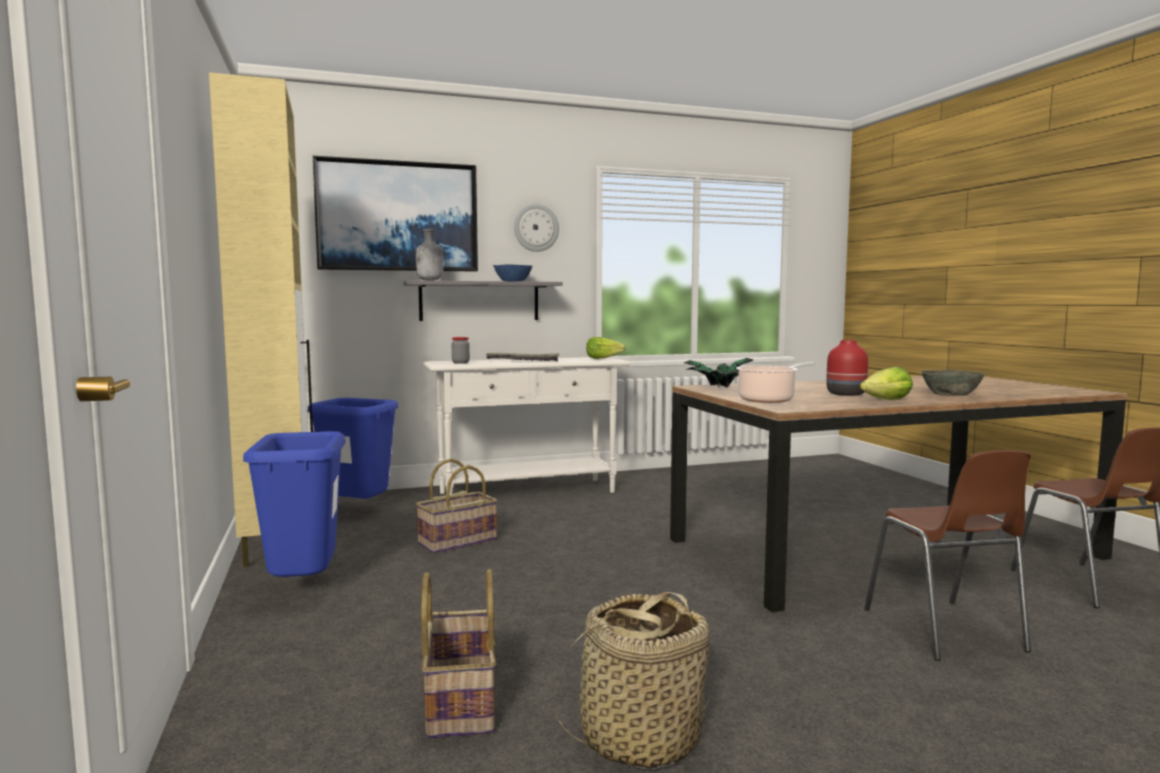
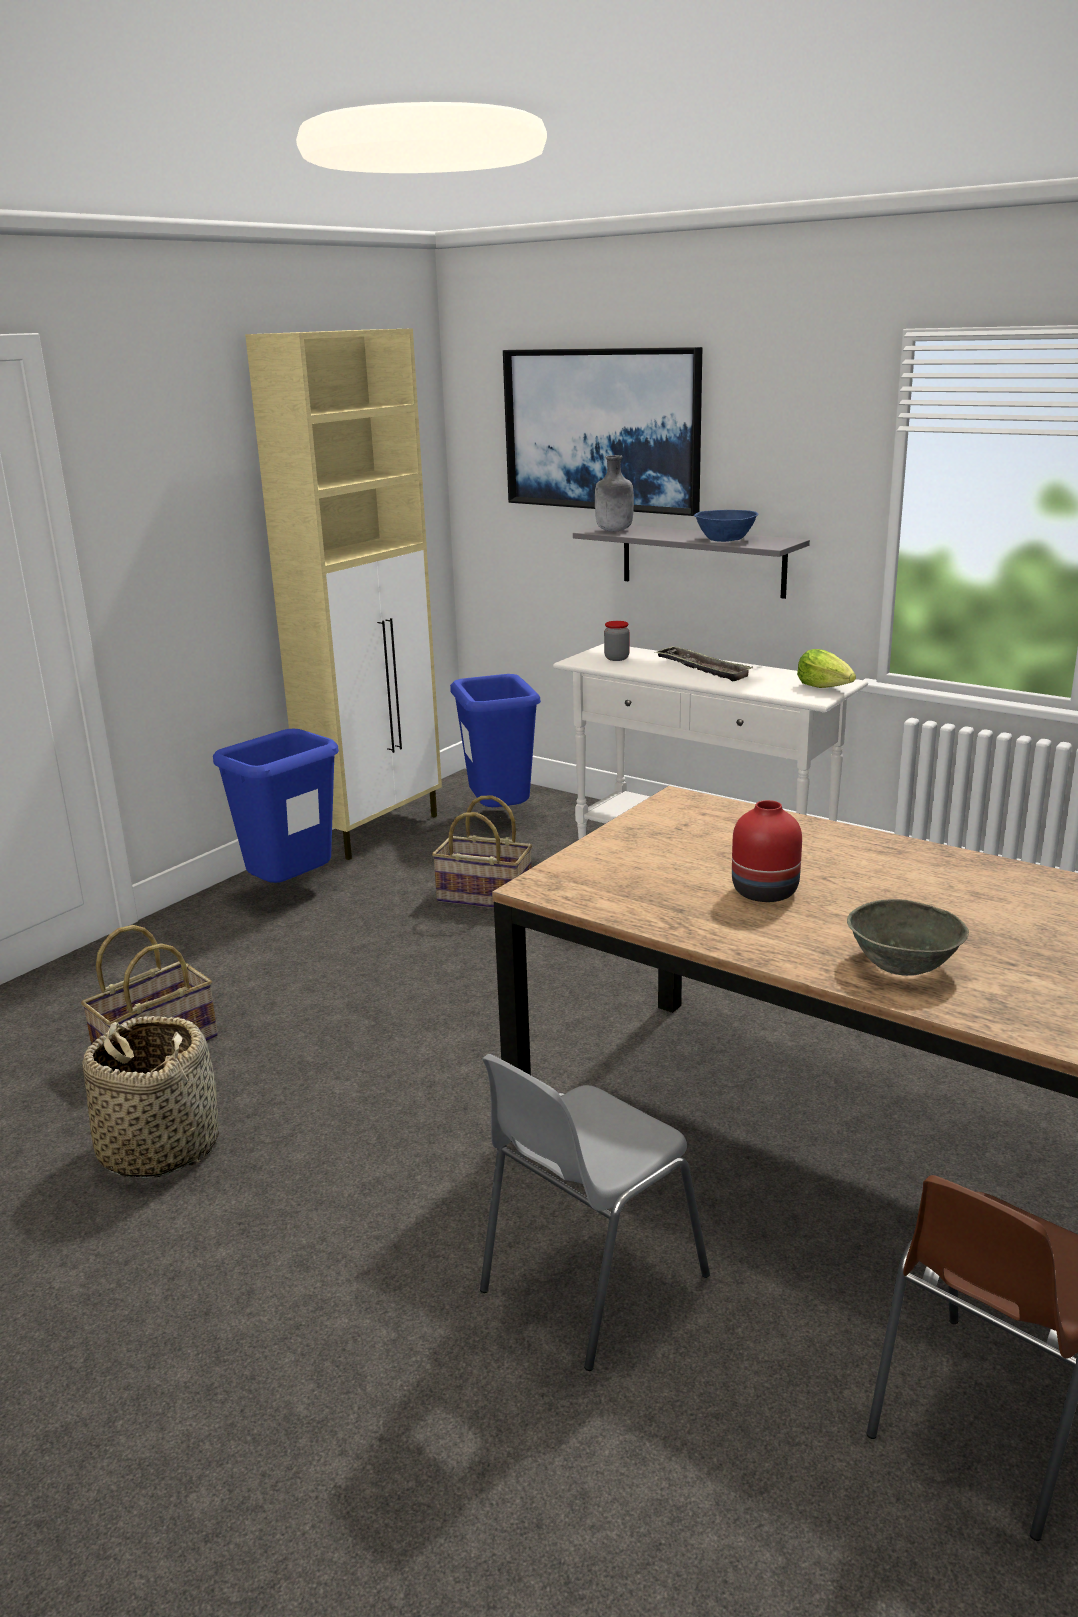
camera: 55 degrees right, 15 degrees up
(536, 228) = (791, 445): wall clock -> none
(718, 389) = (671, 815): potted plant -> none
(769, 400) = (609, 862): cooking pot -> none
(886, 400) = (729, 929): lettuce -> none
(945, 631) = (588, 1284): brown chair -> grey chair

